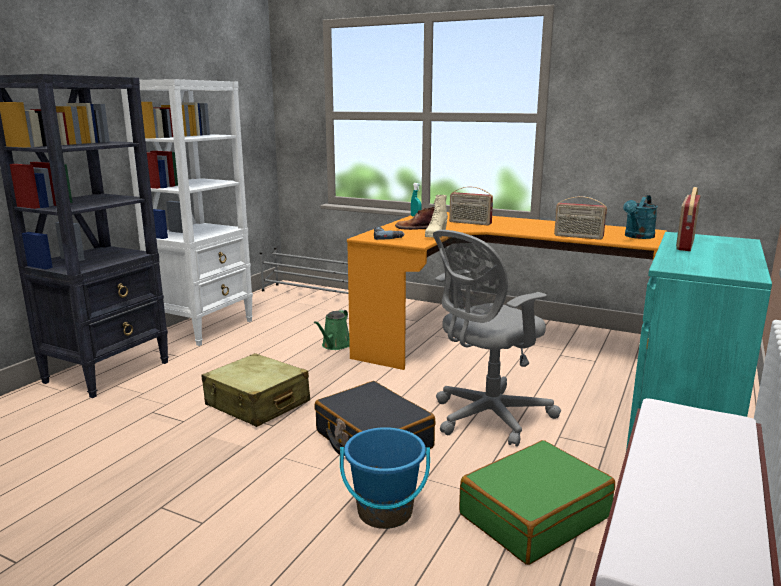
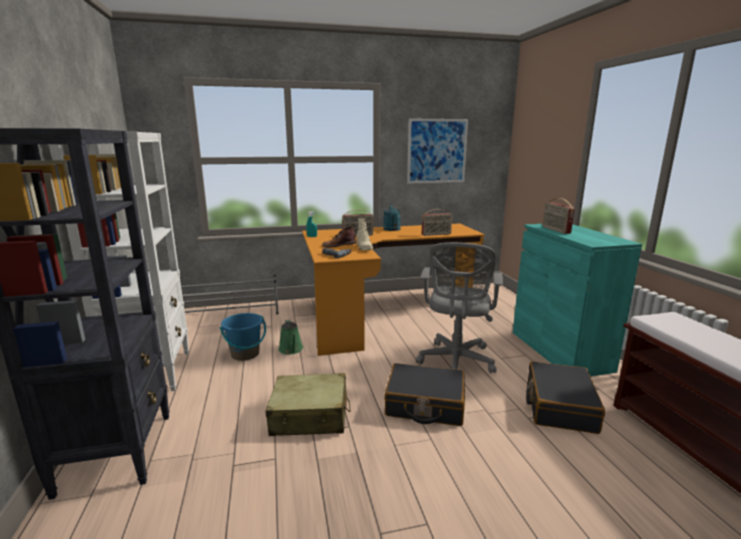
camera: 40 degrees left, 0 degrees up
(385, 512) = (505, 445): blue bucket -> blue bucket (245, 354)
(533, 515) = (559, 406): green suitcase -> black suitcase
(637, 237) = (460, 229): turquoise watering can -> turquoise watering can (392, 230)
(644, 108) = (437, 151): none -> picture

